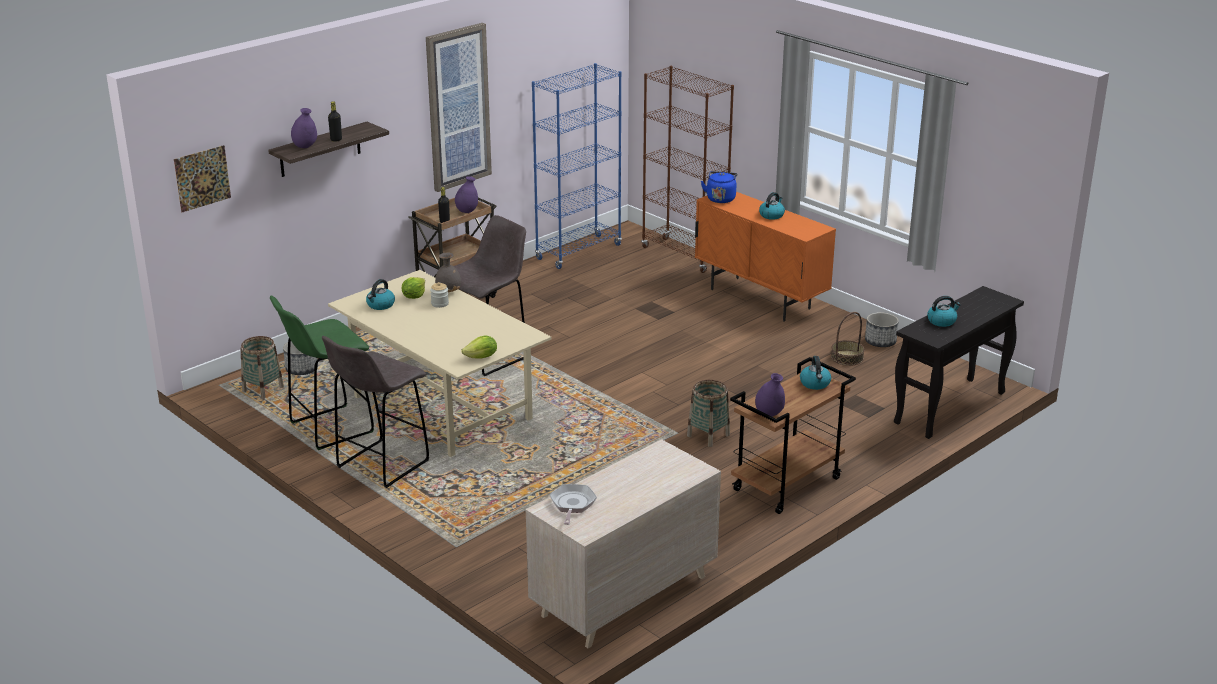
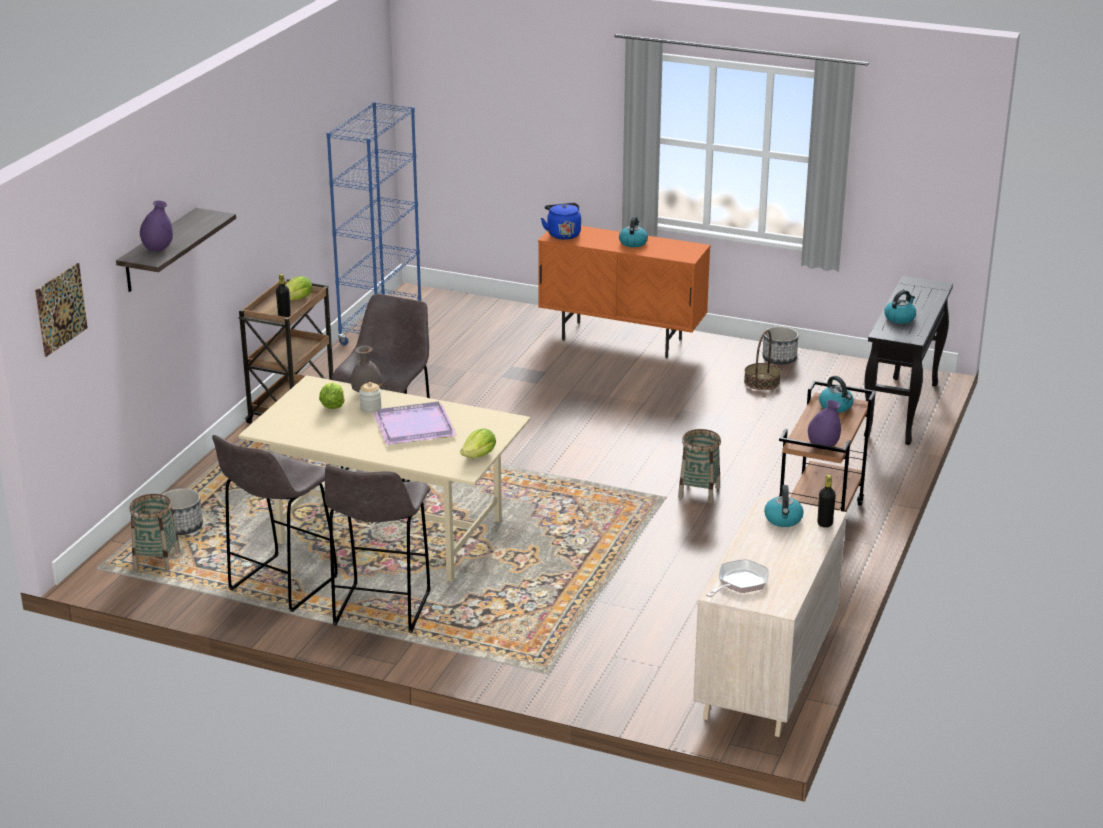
camera: 25 degrees left, 0 degrees up
(329, 428) = (281, 585): green stool -> grey stool
(336, 139) = (186, 235): black bottle -> black bottle (825, 523)
(380, 305) = (304, 424): kettle -> kettle (783, 519)
(458, 107) = (267, 175): picture -> none
(458, 325) = (416, 427): none -> purple tray
(467, 211) = (297, 299): purple vase -> lettuce
(572, 505) = (740, 582): frying pan -> frying pan turned 60 degrees clockwise
(684, 256) = (500, 309): brown bookcase -> none

